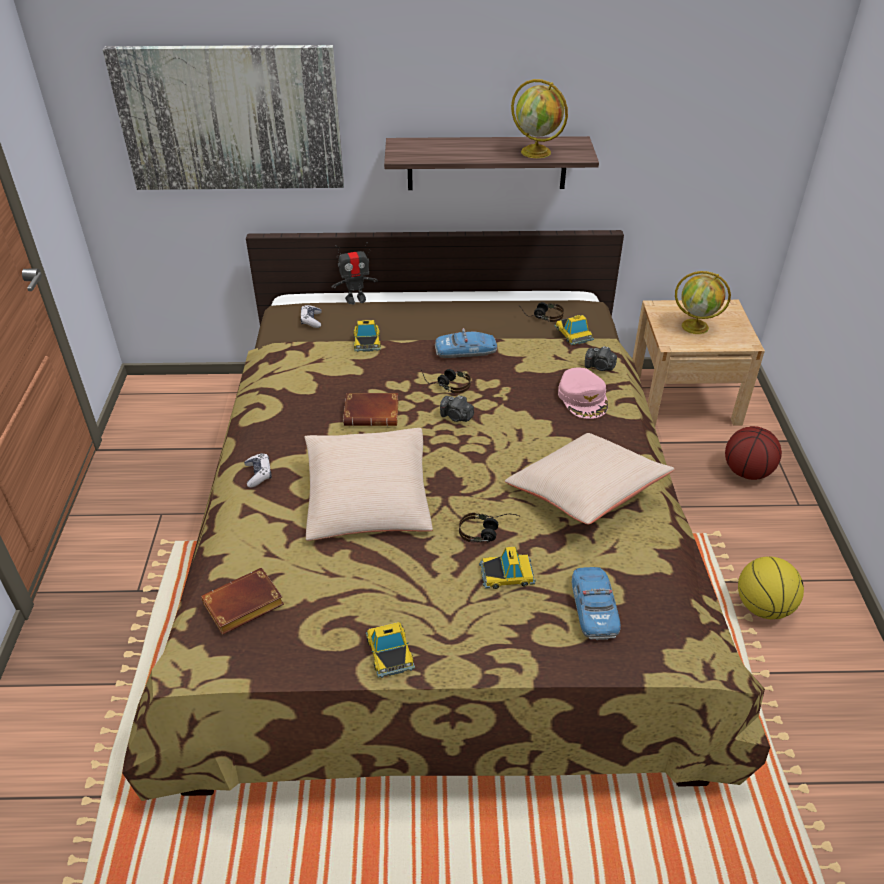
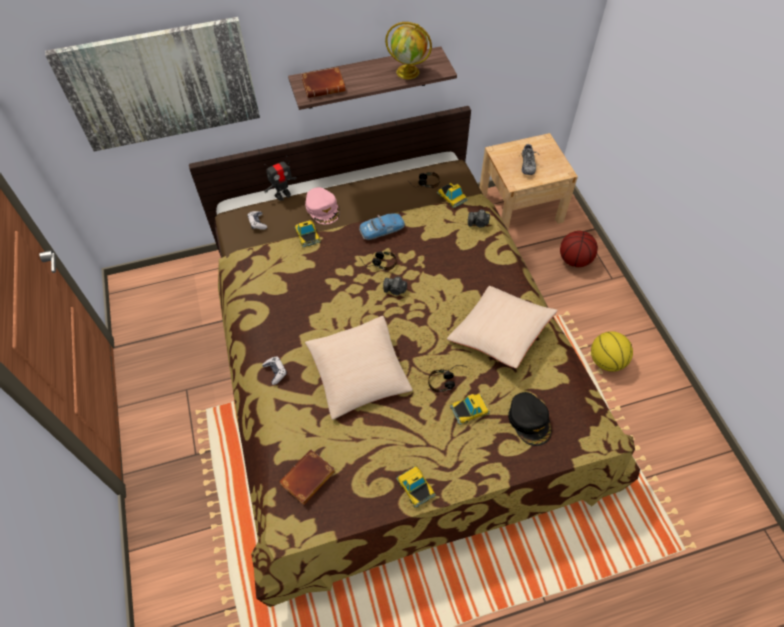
camera: 15 degrees left, 15 degrees up
(373, 413) = (336, 300): brown book -> brown book (324, 85)
(583, 398) = (475, 254): pink cap -> pink cap (323, 208)
(593, 607) = (530, 421): toy car -> black cap
(696, 326) = (527, 164): globe -> shoe

